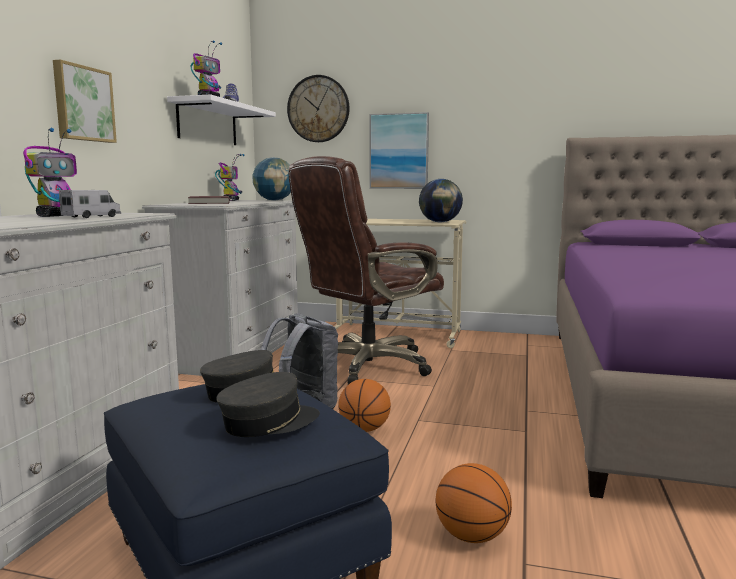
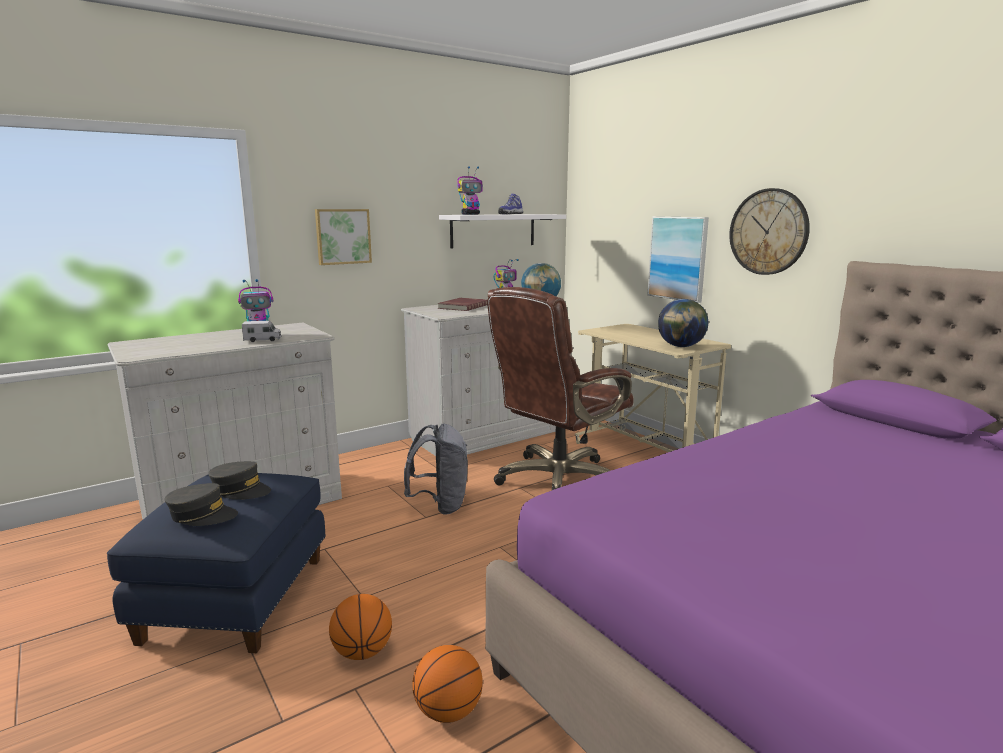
camera: 40 degrees right, 5 degrees up
(318, 109) = (613, 208): wall clock -> wall clock (768, 232)
(364, 429) = (449, 538): basketball -> basketball (448, 711)
(368, 365) = (558, 479): brown office chair -> brown office chair turned 45 degrees counterclockwise

